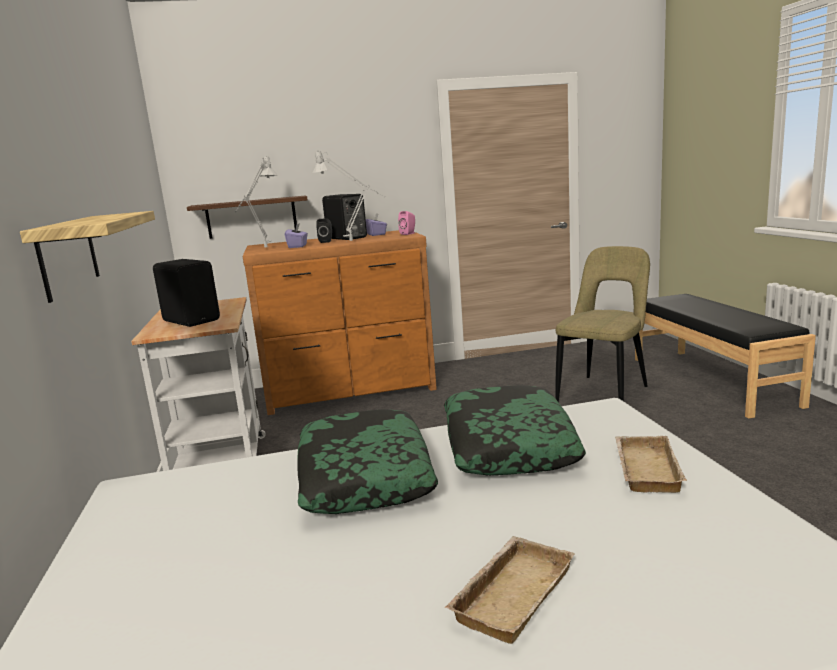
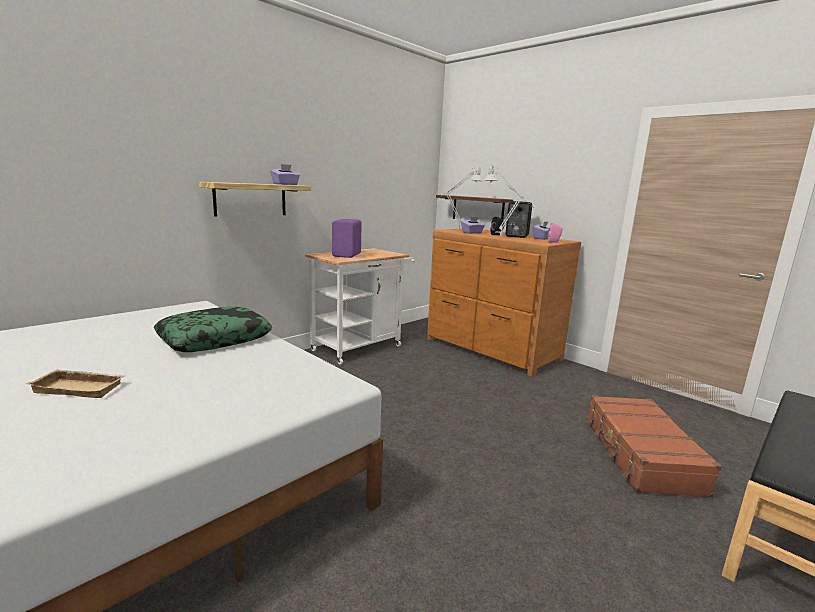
camera: 55 degrees right, 0 degrees up
(118, 214) = (285, 184): none -> purple tissue box
(192, 320) = (347, 255): black speaker -> purple speaker
(507, 445) = (266, 364): pillow -> none
(605, 393) = (640, 455): beige chair -> brown suitcase
(644, 468) = (236, 408): beige tray -> none

